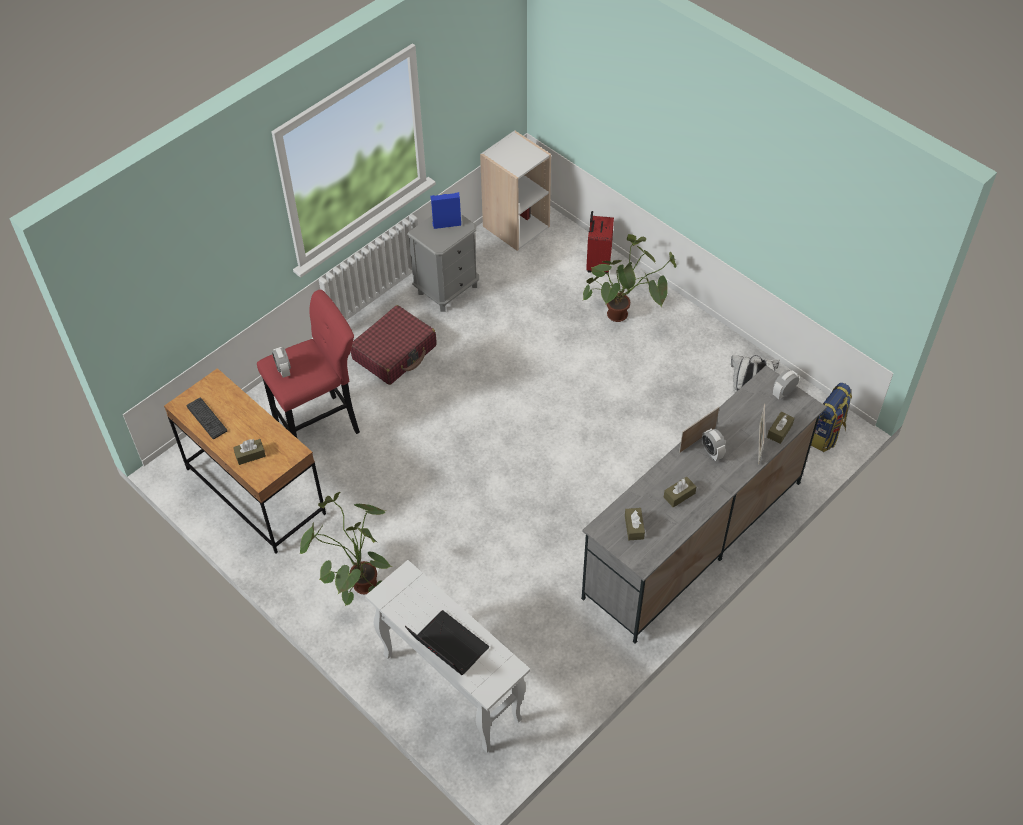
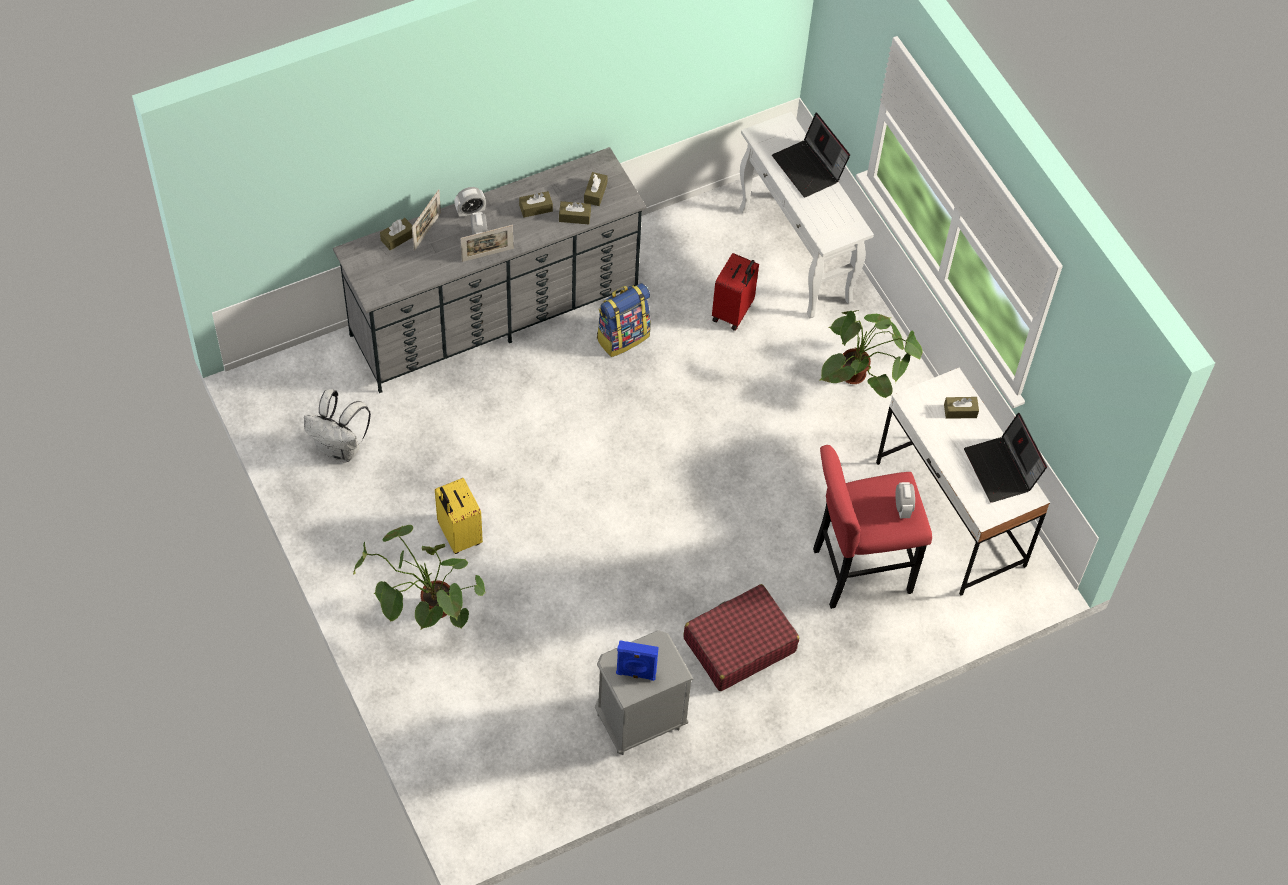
camera: 165 degrees left, 5 degrees up
(206, 418) = (1002, 470): keyboard -> laptop
(255, 491) = (950, 514): brown desk -> white desk
(516, 226) = (504, 797): bookcase -> none
(597, 264) = (423, 695): red suitcase -> red suitcase (733, 312)
(628, 363) = (458, 535): none -> yellow suitcase
(641, 498) = (574, 216): none -> brown tissue box
(783, 393) = (367, 275): alarm clock -> alarm clock (470, 212)
(825, 435) = (286, 376): backpack -> backpack (622, 336)

